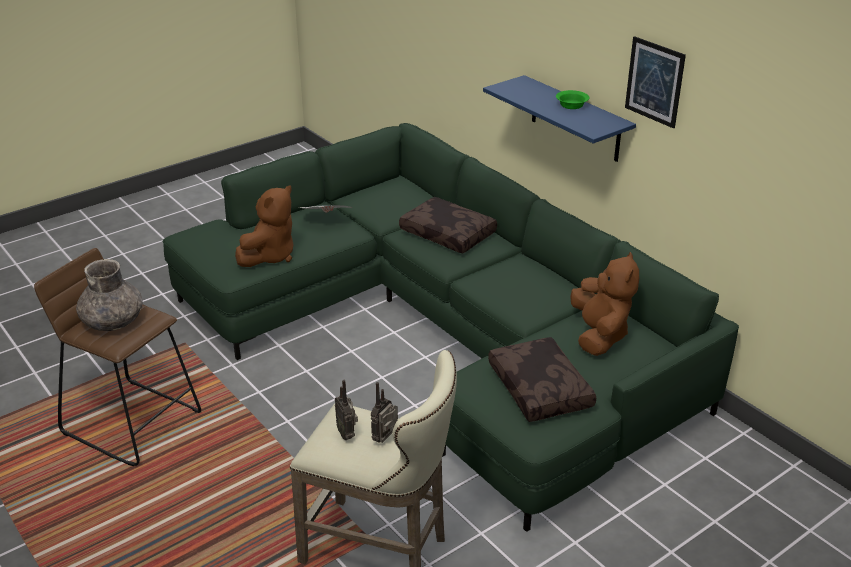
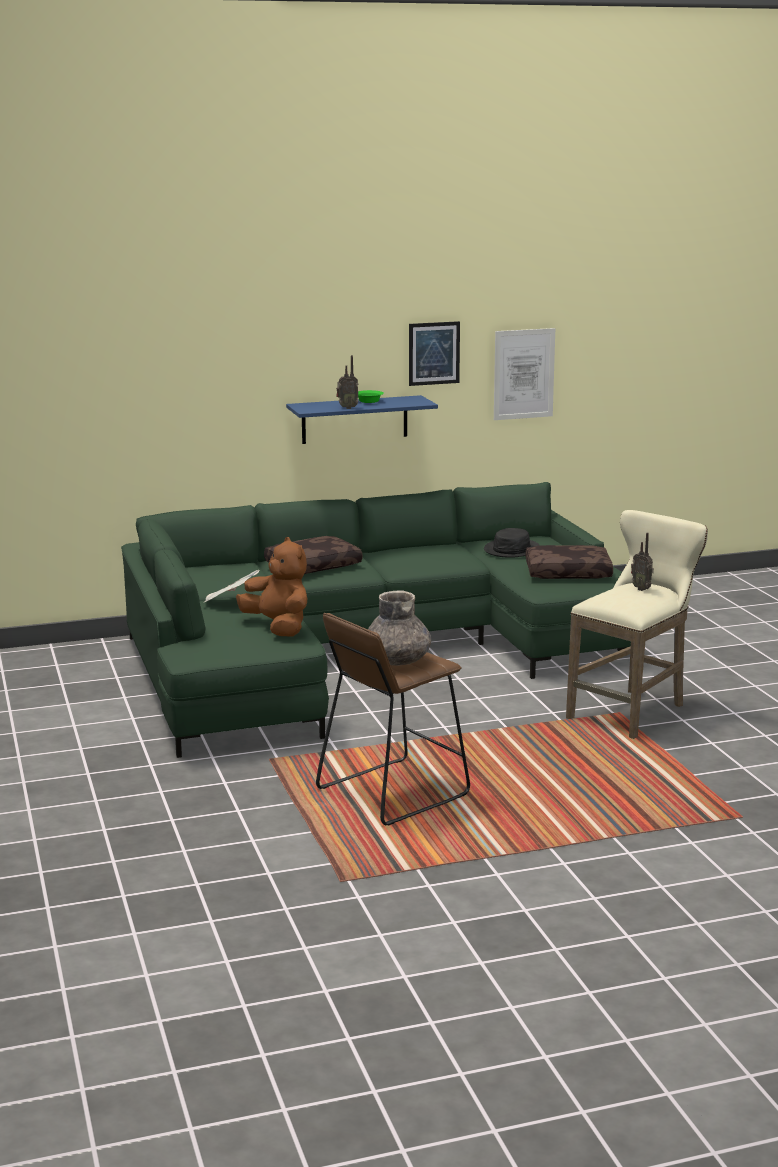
camera: 70 degrees left, 15 degrees down
(347, 434) = (631, 597): radio -> radio (347, 408)
(599, 335) = (511, 549): brown plush toy -> black hat
(748, 153) = (524, 374): none -> picture

